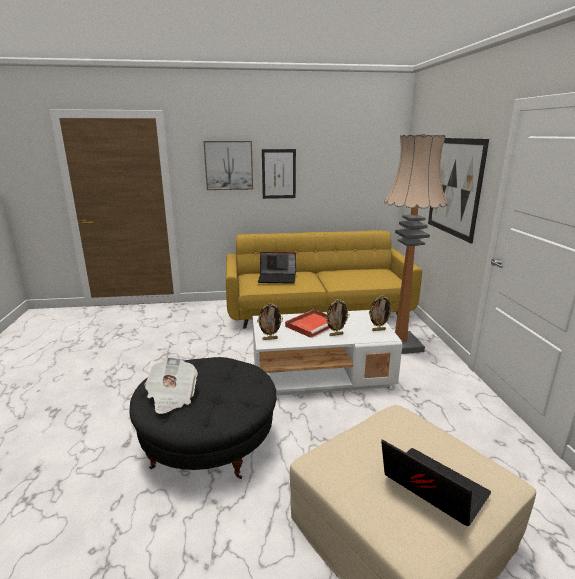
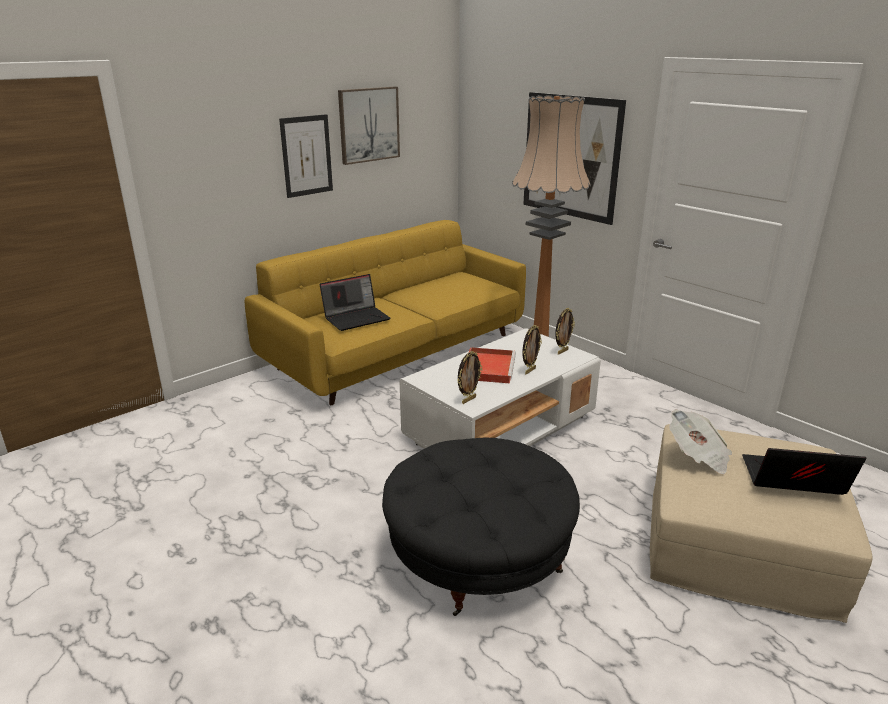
camera: 35 degrees left, 5 degrees up
(172, 397) = (468, 508): newspaper -> newspaper (698, 456)
(229, 165) = (232, 150): picture -> picture (369, 125)

